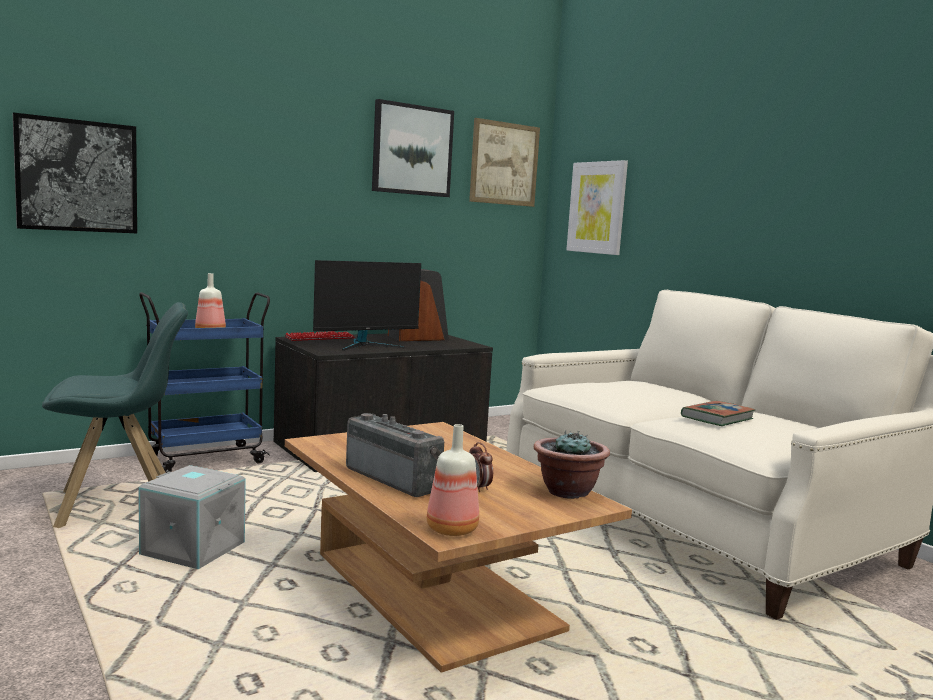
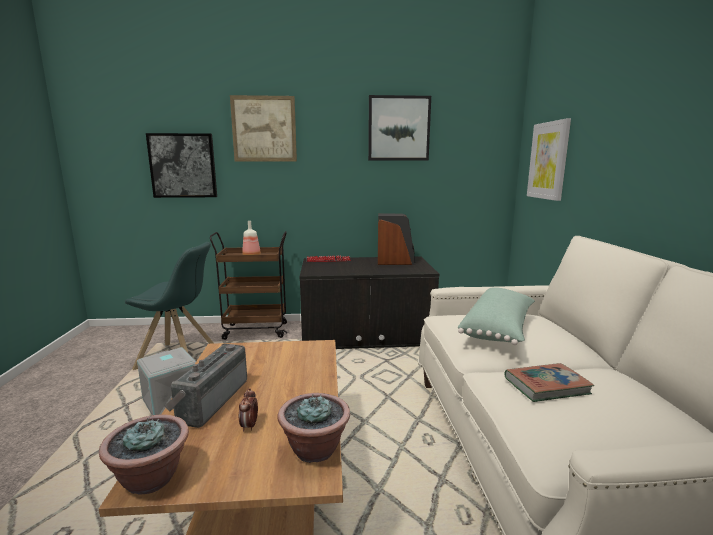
camera: 30 degrees right, 5 degrees up
(206, 459) = (256, 331): blue cart -> brown cart
(365, 345) = (346, 268): monitor -> none
(397, 478) = (210, 400): radio -> radio turned 150 degrees counterclockwise
(450, 529) = (151, 478): bottle -> potted plant
(504, 163) = (478, 131): picture -> picture (264, 129)
(624, 389) = (499, 329): none -> green pillow

